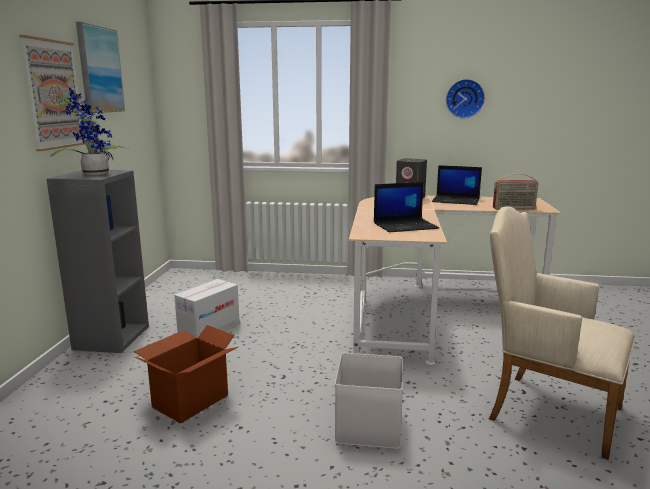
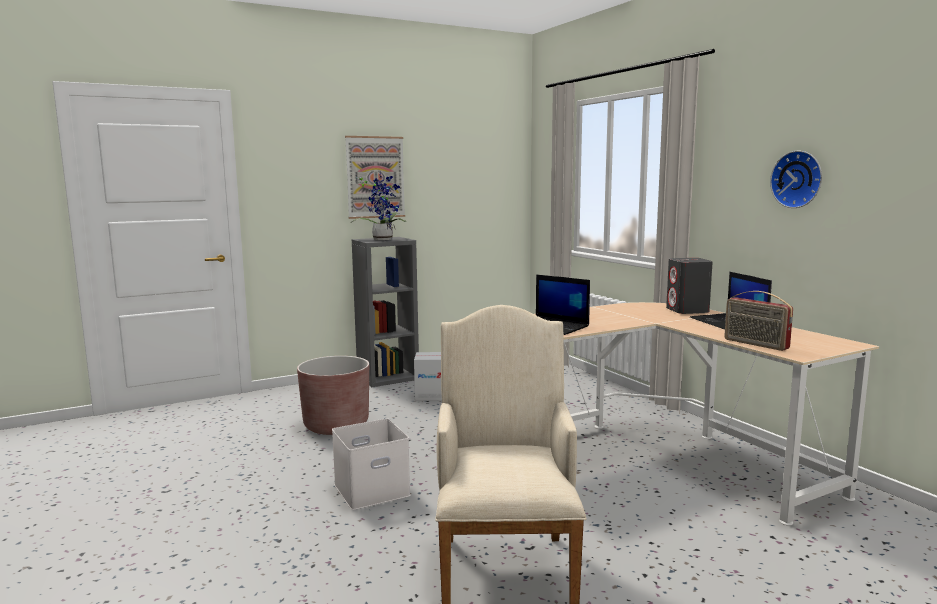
camera: 55 degrees right, 5 degrees down
(99, 70) = (439, 156): picture -> none
(189, 401) = (336, 425): cardboard box -> brown planter

